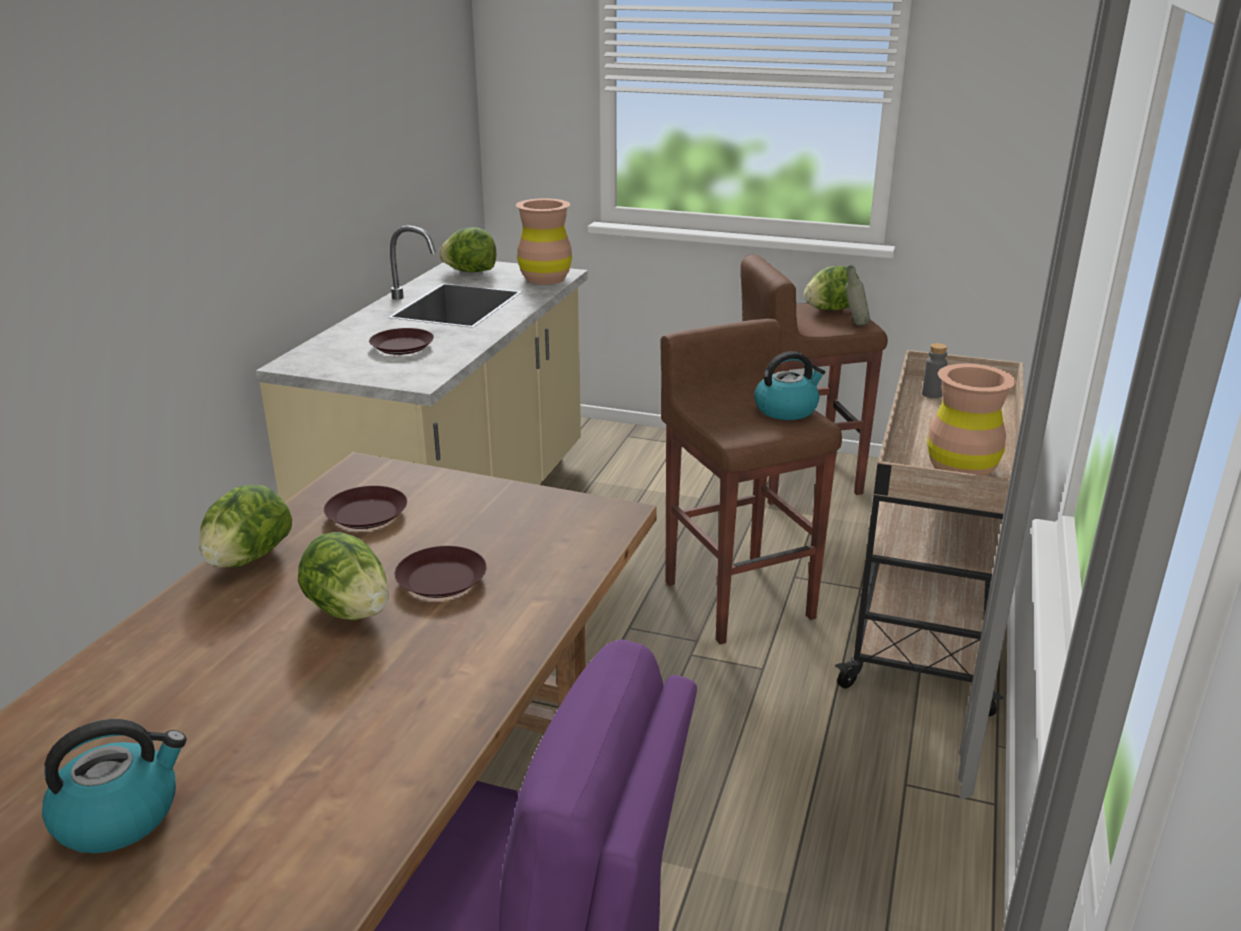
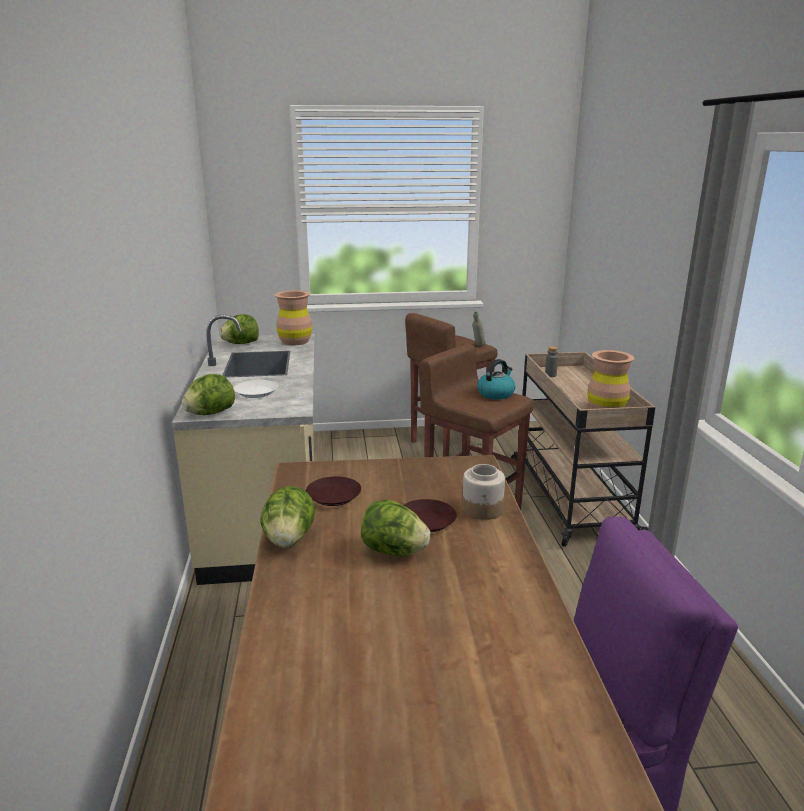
camera: 25 degrees left, 5 degrees down
(119, 815) = (403, 710): kettle -> none
(403, 347) = (256, 392): brown plate -> white plate
(536, 584) = (482, 509): none -> jar
(830, 310) = (456, 340): lettuce -> lettuce (210, 413)

